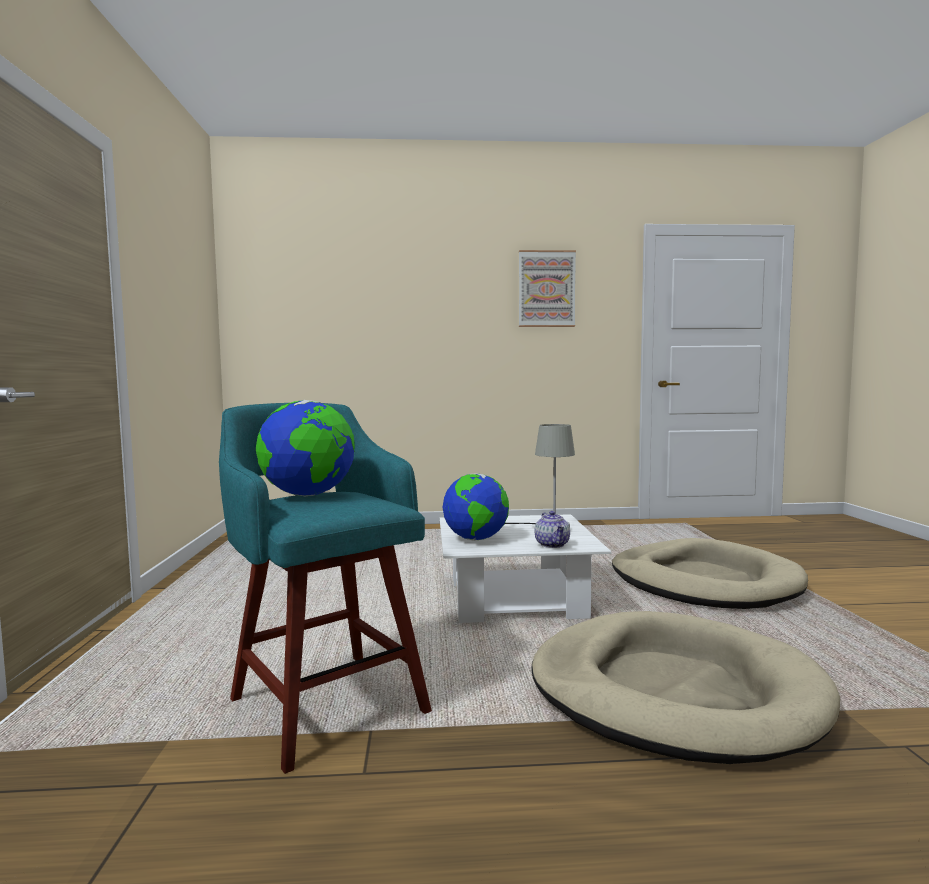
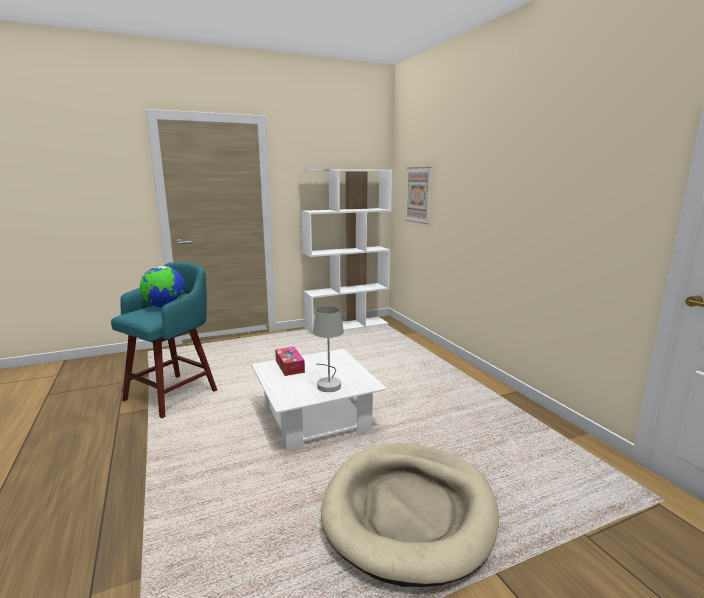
camera: 70 degrees right, 10 degrees up
(226, 551) = (347, 326): none -> white bookcase
(476, 539) = (289, 366): globe -> tissue box
(546, 289) = (569, 160): picture -> picture (418, 195)
(552, 545) = (284, 390): teapot -> none
(673, 692) = (176, 492): beige dog bed -> none

